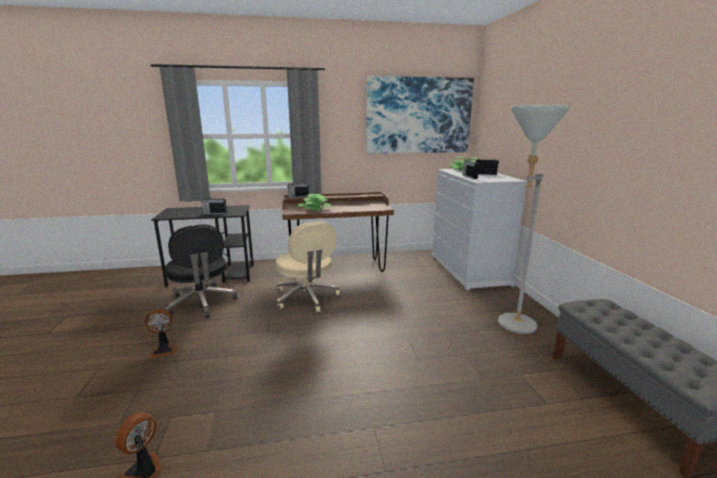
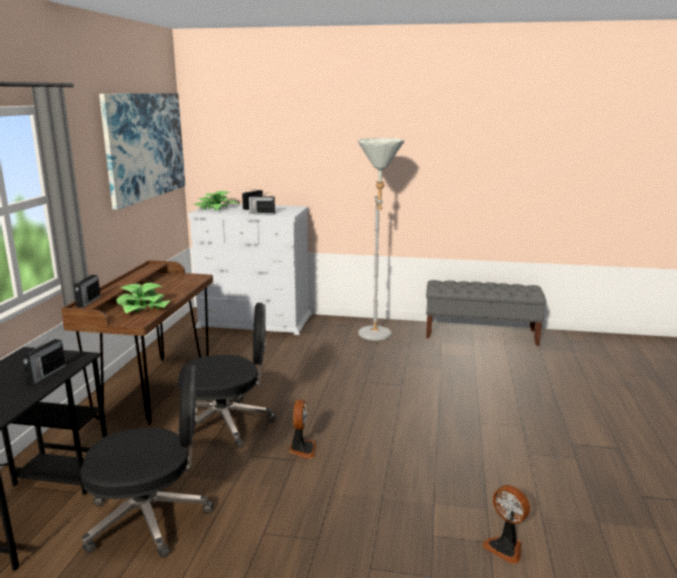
camera: 70 degrees left, 0 degrees up
(164, 350) = (282, 551): fan -> fan (302, 449)
(306, 298) = (227, 423): beige office chair -> black office chair

